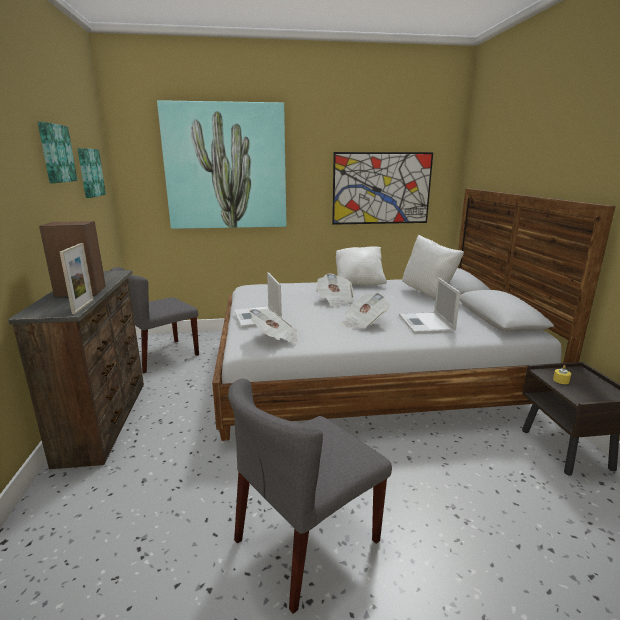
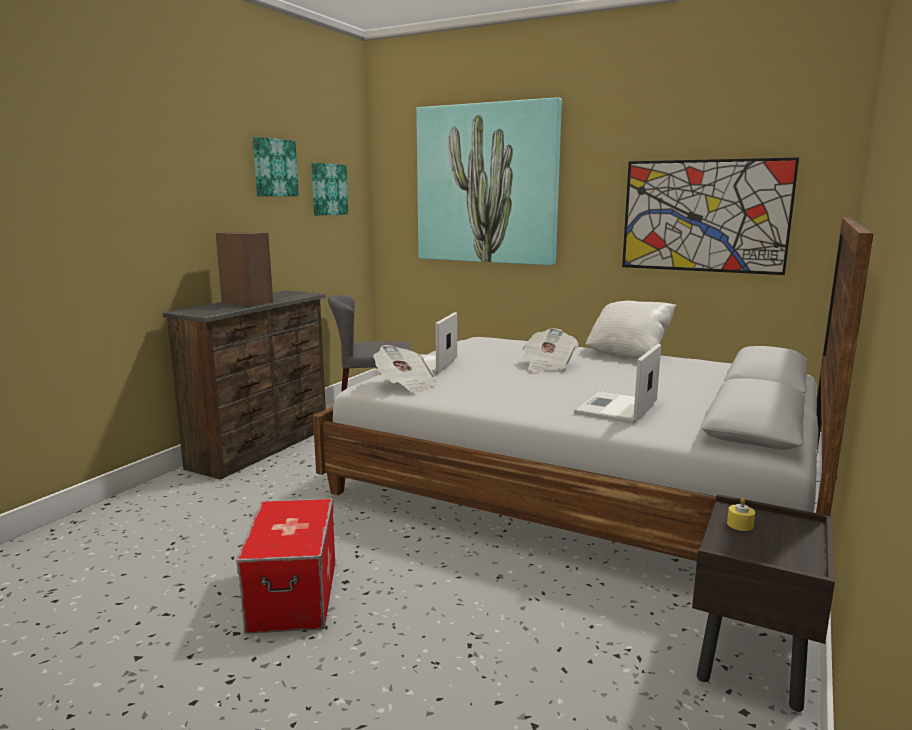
camera: 35 degrees right, 5 degrees down
(83, 306) = (223, 312): picture frame -> none
(306, 541) = (293, 595): grey chair -> storage box
(363, 323) = (533, 391): newspaper -> none
(428, 293) = (706, 380): white pillow -> none

